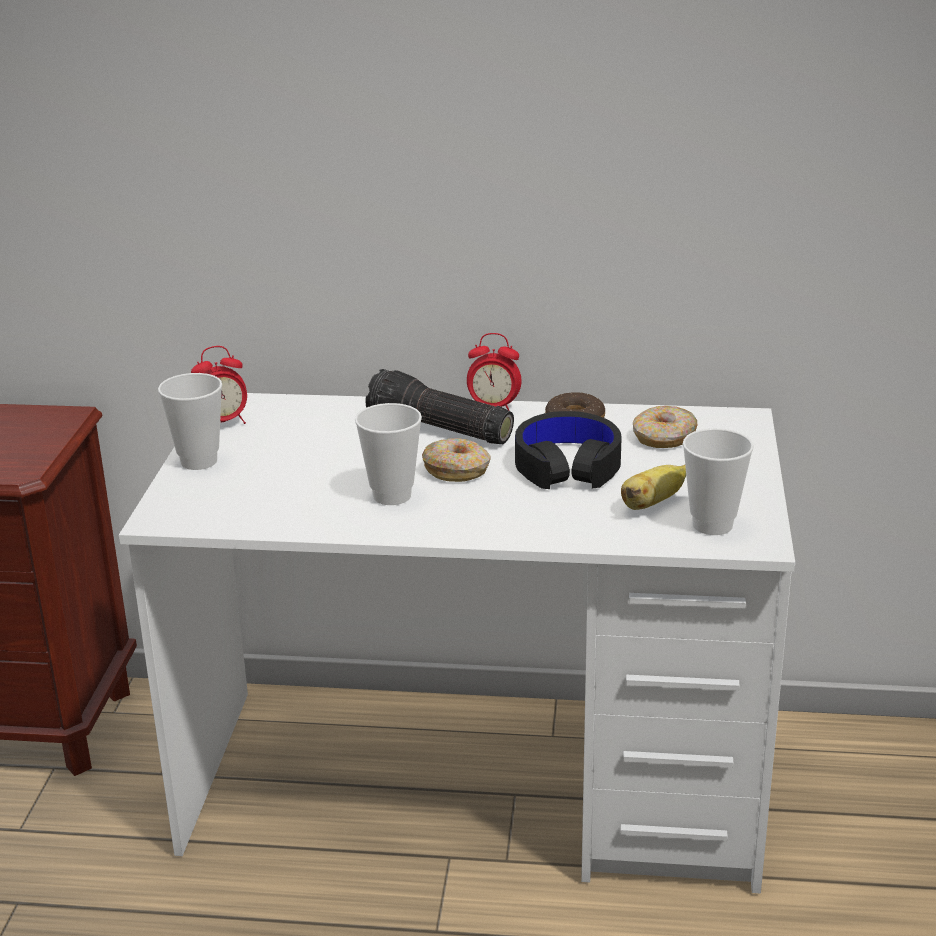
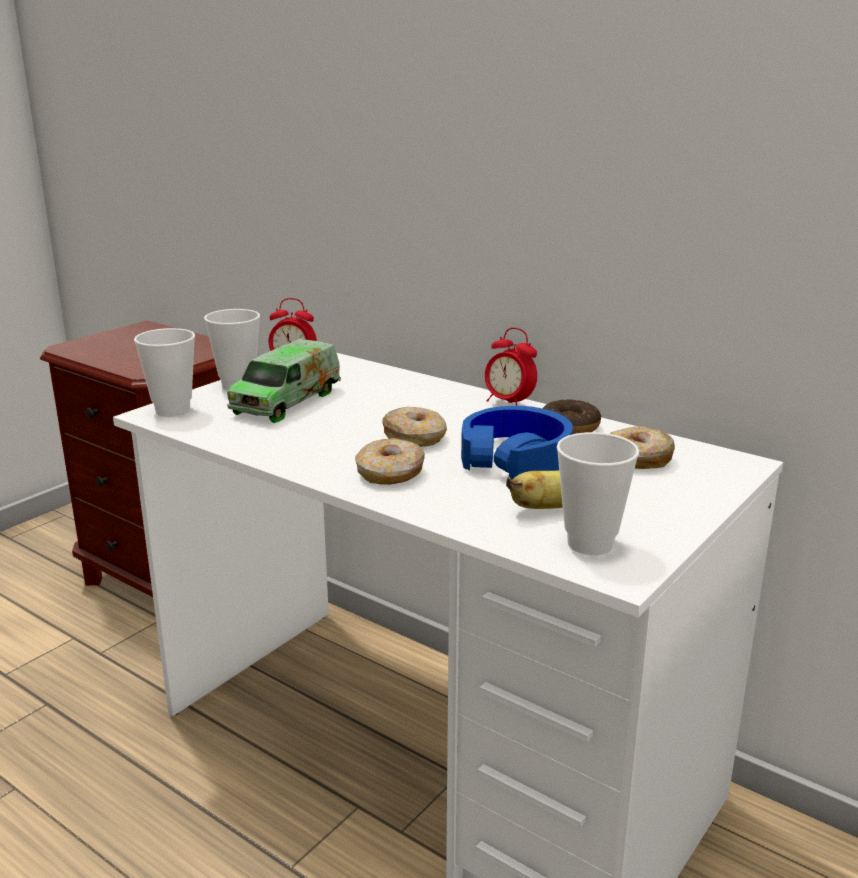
camera: 30 degrees right, 5 degrees down
(279, 466) = (287, 401): none -> toy truck
(392, 496) = (336, 442): cup -> cup (173, 410)
(438, 430) = (441, 407): flashlight -> none
(483, 512) = (390, 473): none -> donut
(567, 466) = (515, 458): black headphones -> blue headphones

